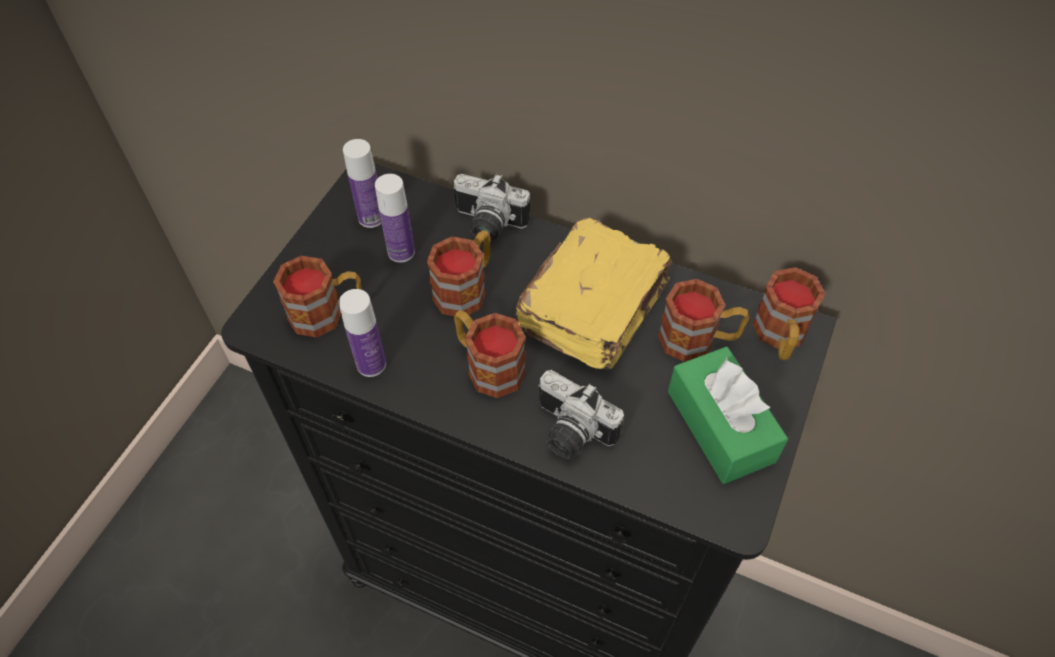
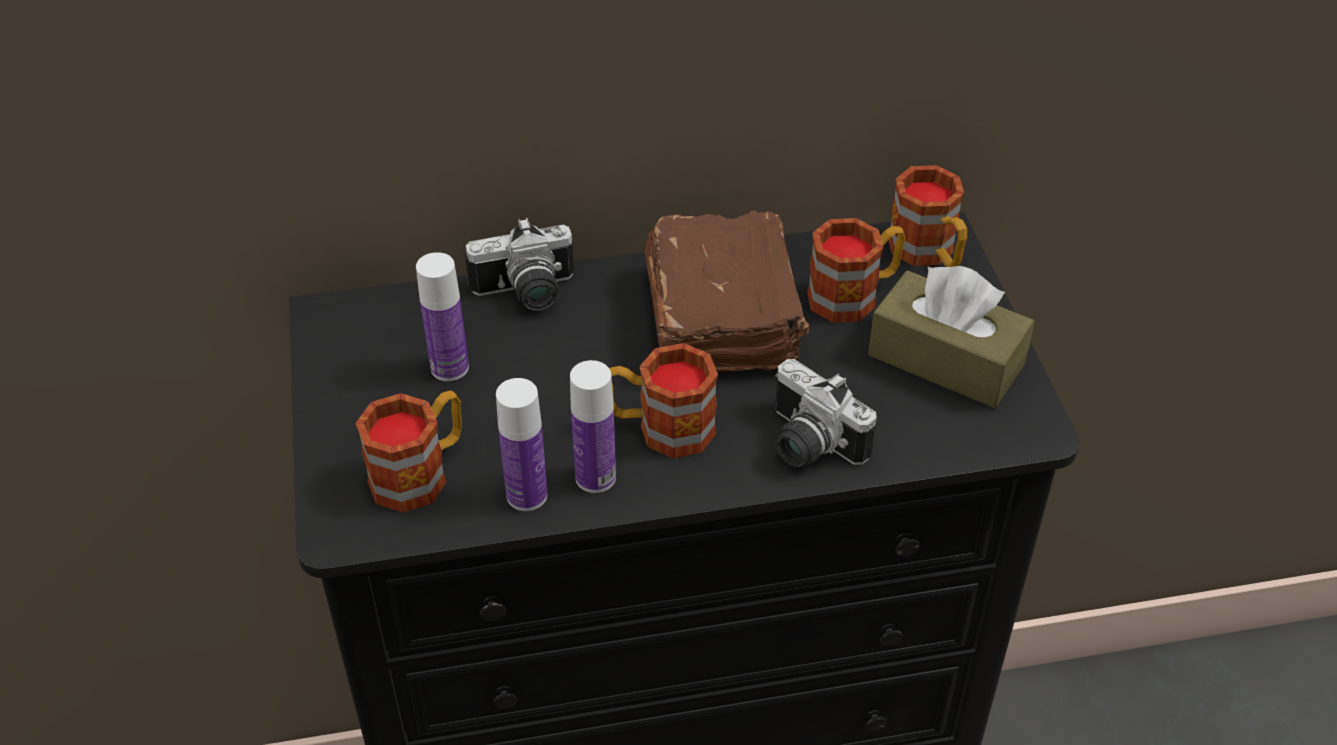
camera: 35 degrees left, 10 degrees down
(371, 218) = (376, 350): bottle -> bottle (595, 477)
(466, 288) = (563, 366): mug -> none
(569, 433) = (807, 444): camera -> camera turned 45 degrees clockwise
(595, 308) = (724, 317): yellow book -> brown book
(720, 426) = (946, 360): green tissue box -> brown tissue box

